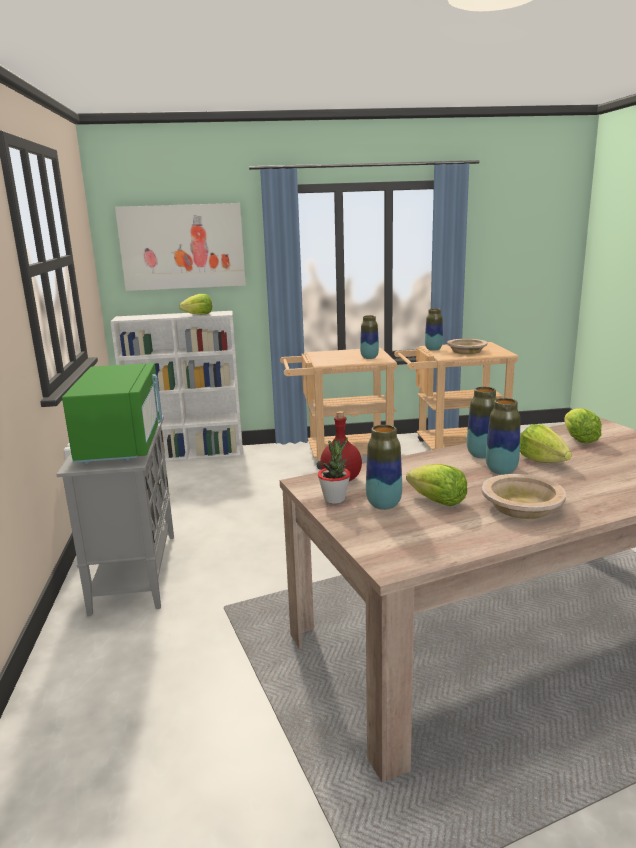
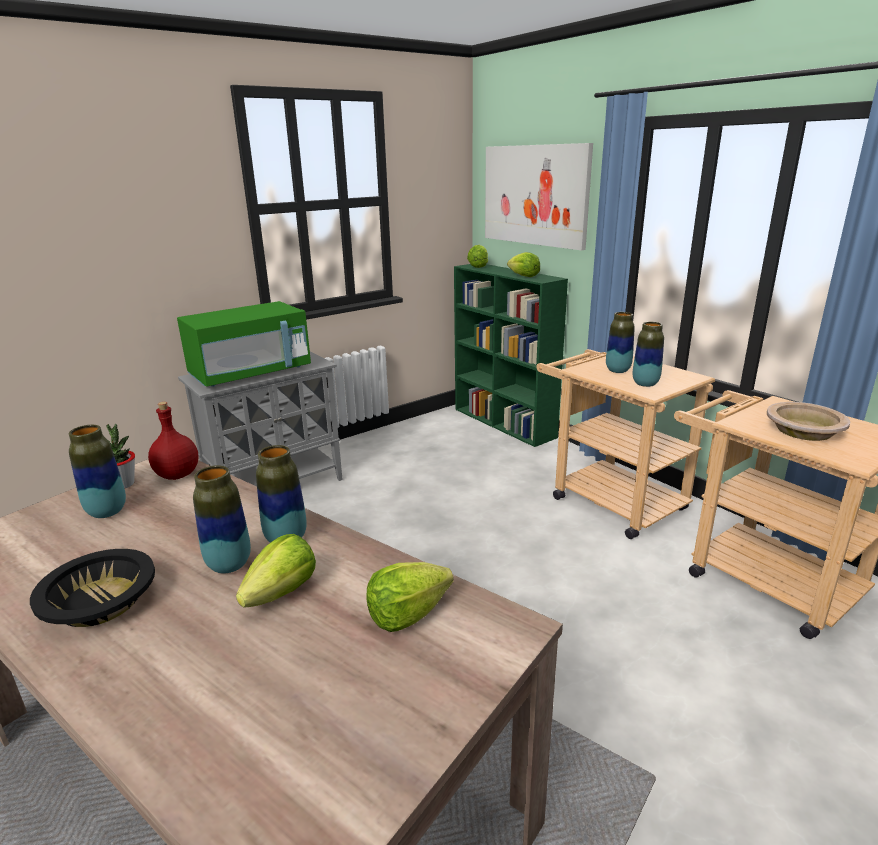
camera: 60 degrees right, 5 degrees up
(189, 454) = (504, 423): white bookcase -> green bookcase
(433, 349) = (763, 407): vase -> vase (617, 370)
(437, 501) = (118, 540): lettuce -> lettuce (478, 266)
(521, 506) = (100, 601): beige bowl -> black bowl

